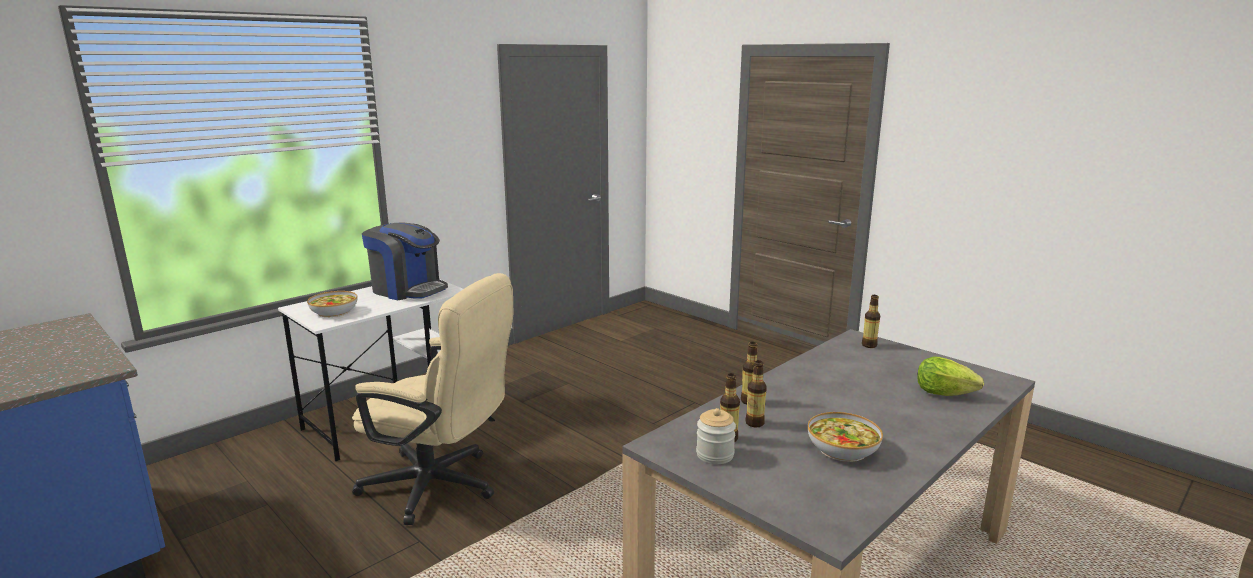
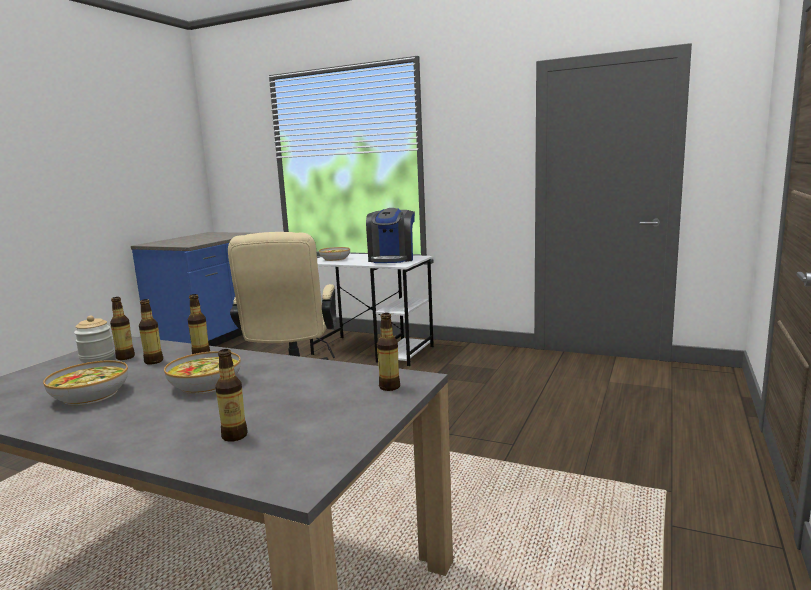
camera: 70 degrees right, 5 degrees down
(836, 400) = (205, 384): none -> bowl
(943, 393) = (234, 436): lettuce -> bottle

